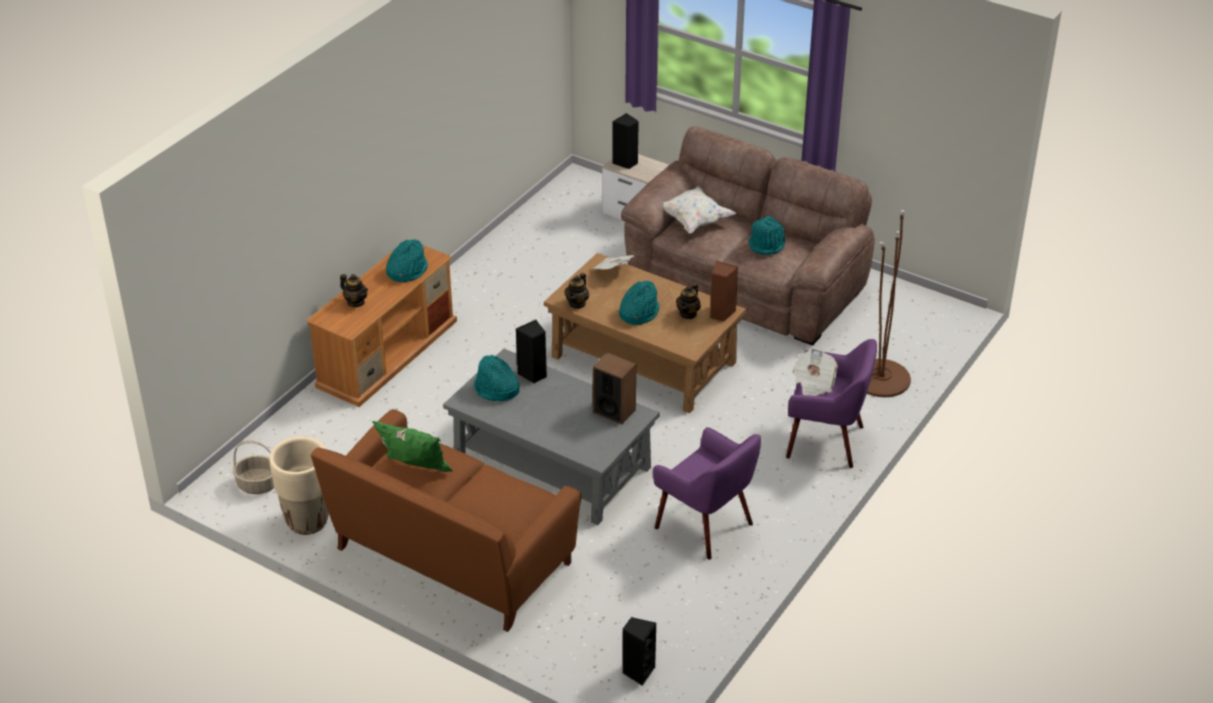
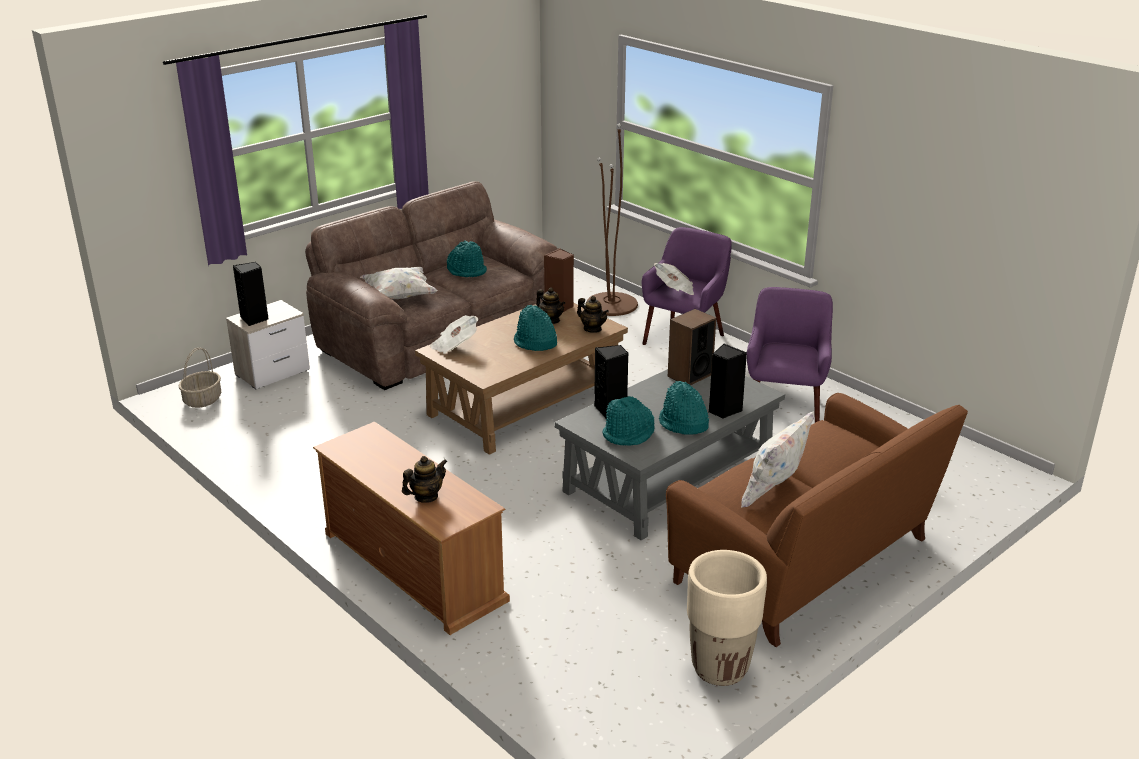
camera: 75 degrees left, 10 degrees down
(258, 484) = (633, 708): basket -> basket (202, 400)
(407, 271) = (384, 453): turquoise hat -> turquoise hat (683, 424)
(415, 472) = (774, 492): green pillow -> white pillow
(577, 303) = (498, 371): teapot -> teapot (592, 329)
(638, 672) = (979, 472): black speaker -> black speaker (723, 410)
(705, 525) = (783, 410): purple armchair -> purple armchair turned 45 degrees counterclockwise

